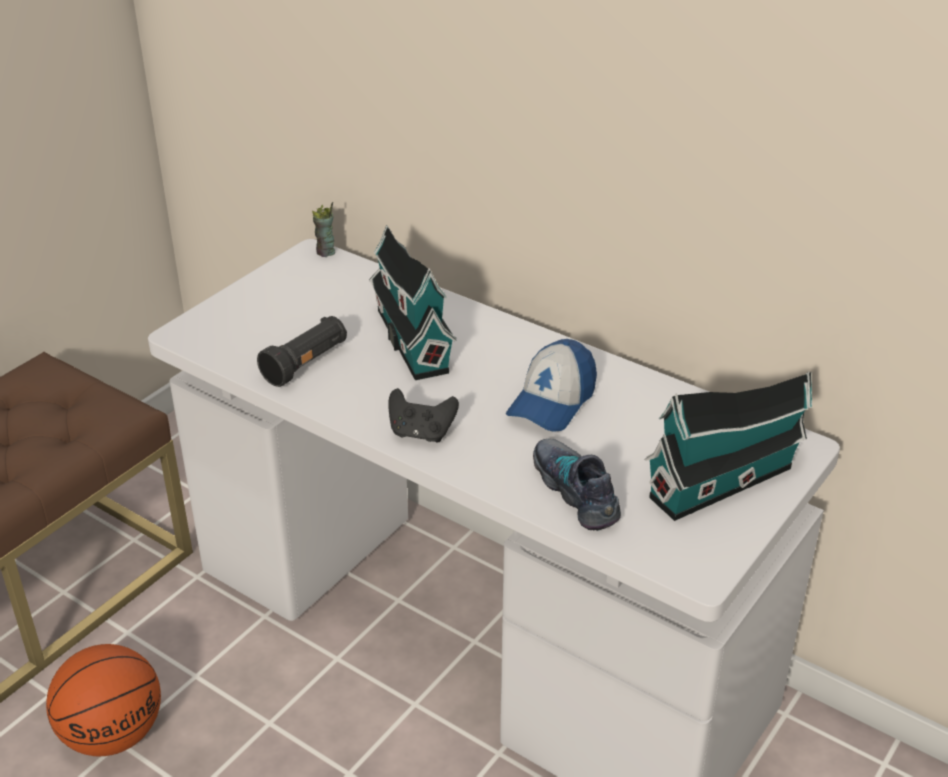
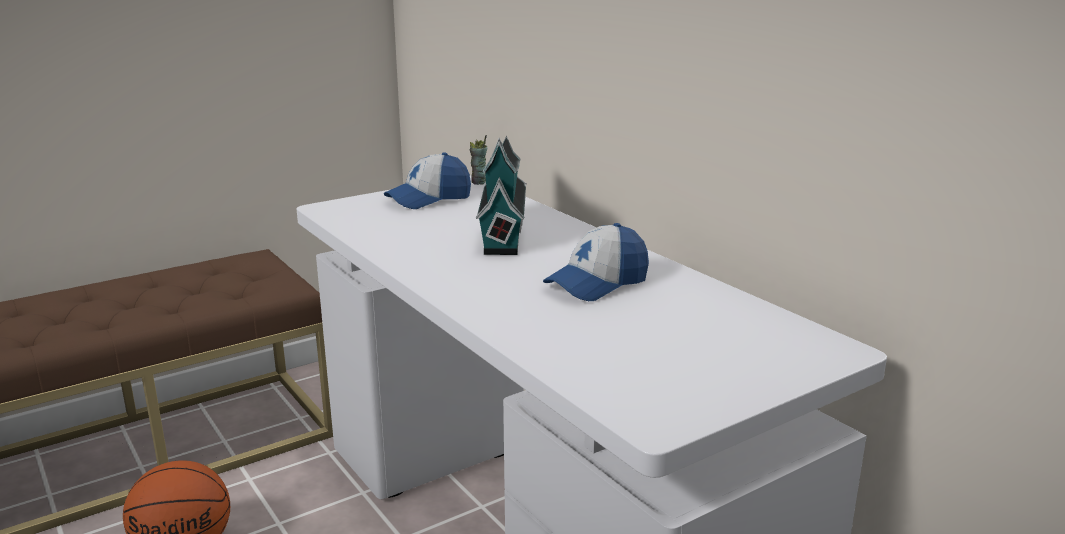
camera: 20 degrees right, 15 degrees down
(290, 294) = (429, 199): none -> cap
(306, 364) = (402, 234): black flashlight -> none
(421, 433) = (458, 285): black game controller -> none
(576, 491) = (571, 342): shoe -> none
(725, 481) = (736, 361): toy house -> none

